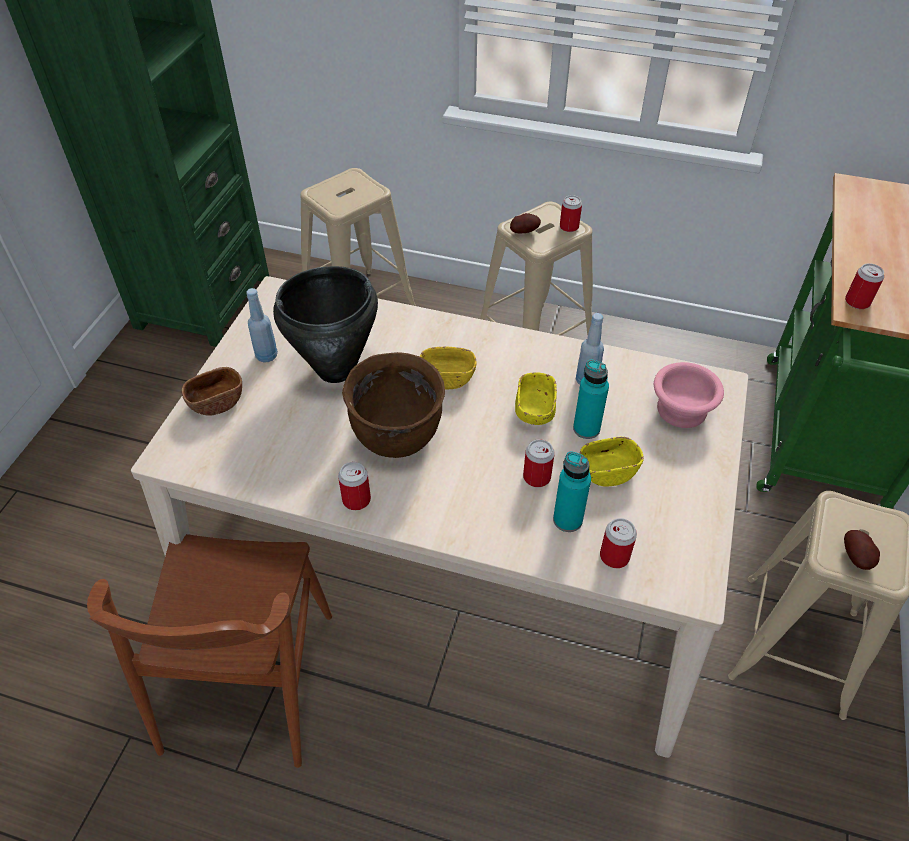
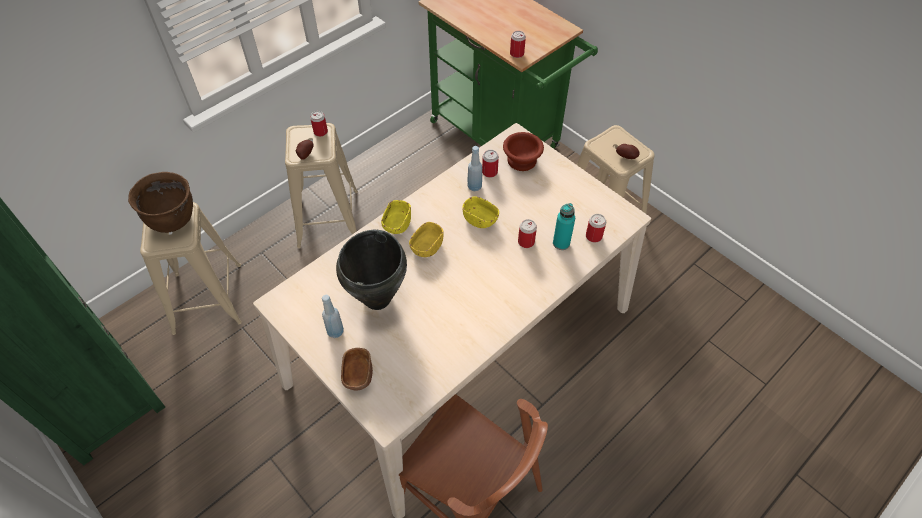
camera: 60 degrees left, 5 degrees up
(356, 499) = (489, 330): can -> can (489, 172)
(398, 436) = (455, 290): brown cooking pot -> brown cooking pot (173, 219)
(586, 429) = (508, 204): turquoise bottle -> none
(607, 472) = (541, 211): yellow bowl -> yellow bowl (397, 224)
(683, 409) = (522, 159): pink bowl -> brown bowl

